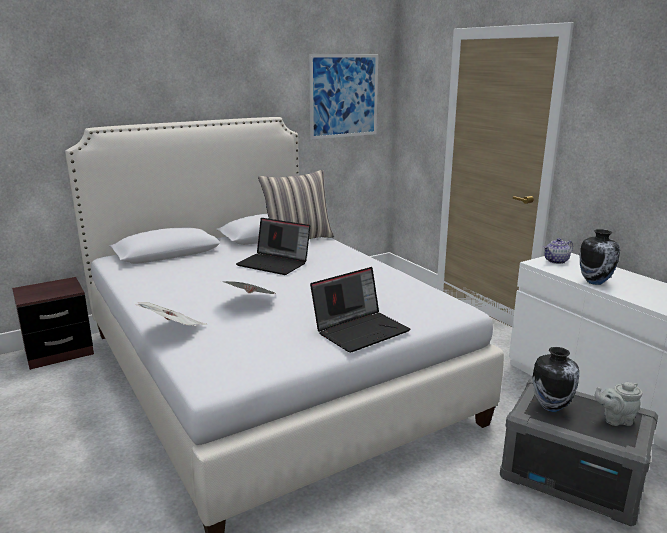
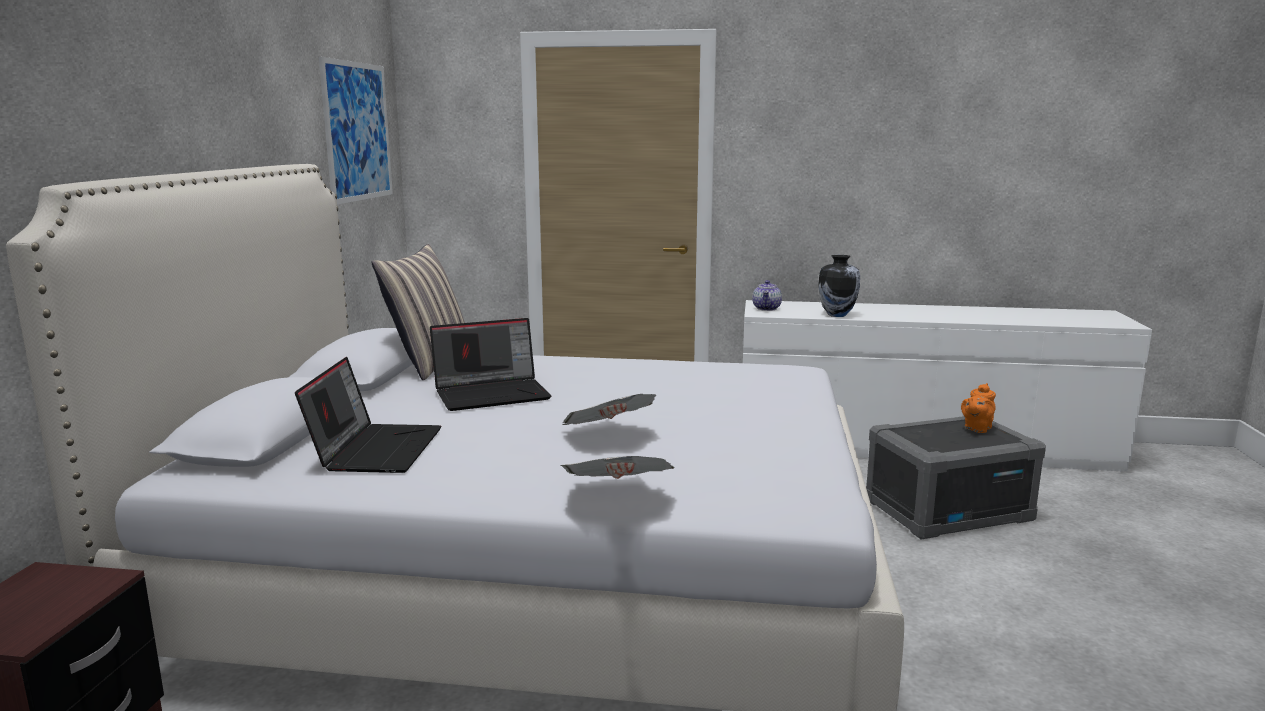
camera: 50 degrees left, 5 degrees down
(361, 330) = (788, 413): laptop -> laptop (376, 449)
(551, 406) = (929, 439): vase -> none
(615, 419) = (976, 428): grey teapot -> orange teapot

